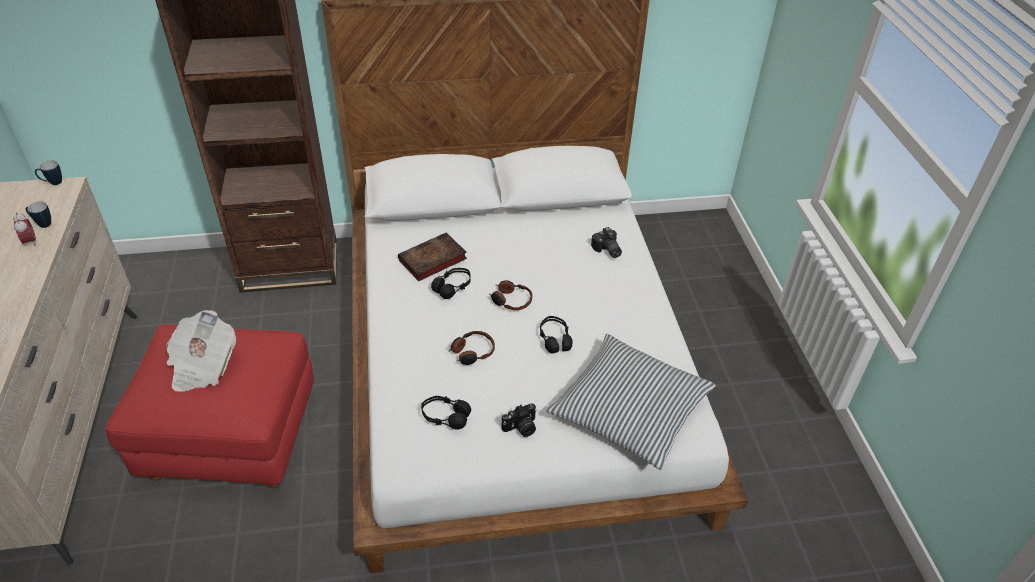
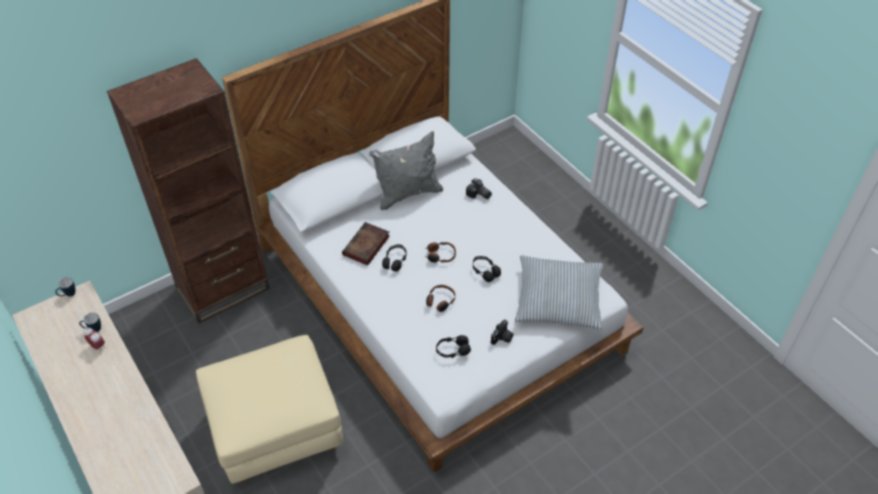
camera: 25 degrees left, 5 degrees up
(203, 366) = (260, 384): newspaper -> none
(231, 438) = (276, 430): red ottoman -> beige ottoman
(521, 222) = (407, 194): none -> grey pillow

